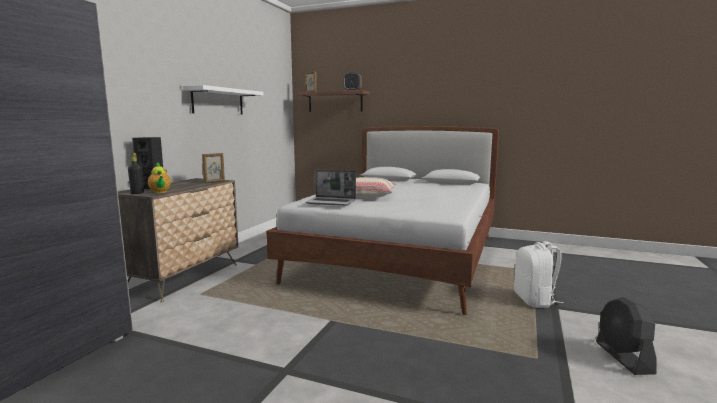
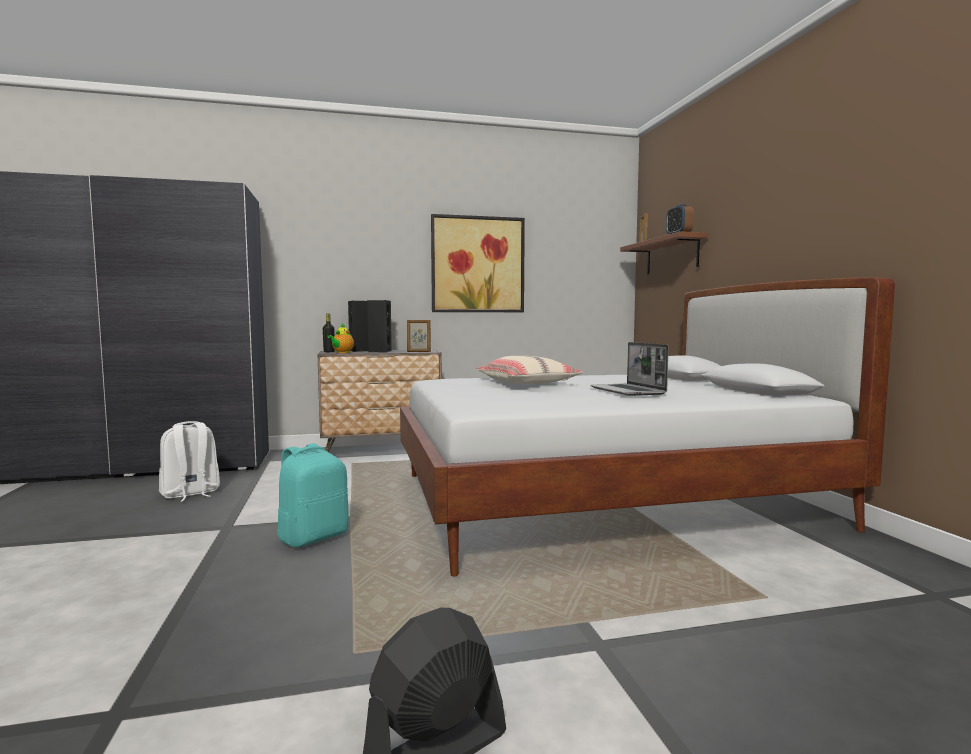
camera: 55 degrees right, 5 degrees down
(181, 186) = (380, 351): none -> black speaker
(218, 101) = (477, 264): white shelf -> picture
(331, 202) = (448, 381): laptop -> laptop (628, 391)
(357, 340) = (313, 537): none -> turquoise backpack
(535, 301) = (599, 621): white backpack -> white backpack (190, 494)

